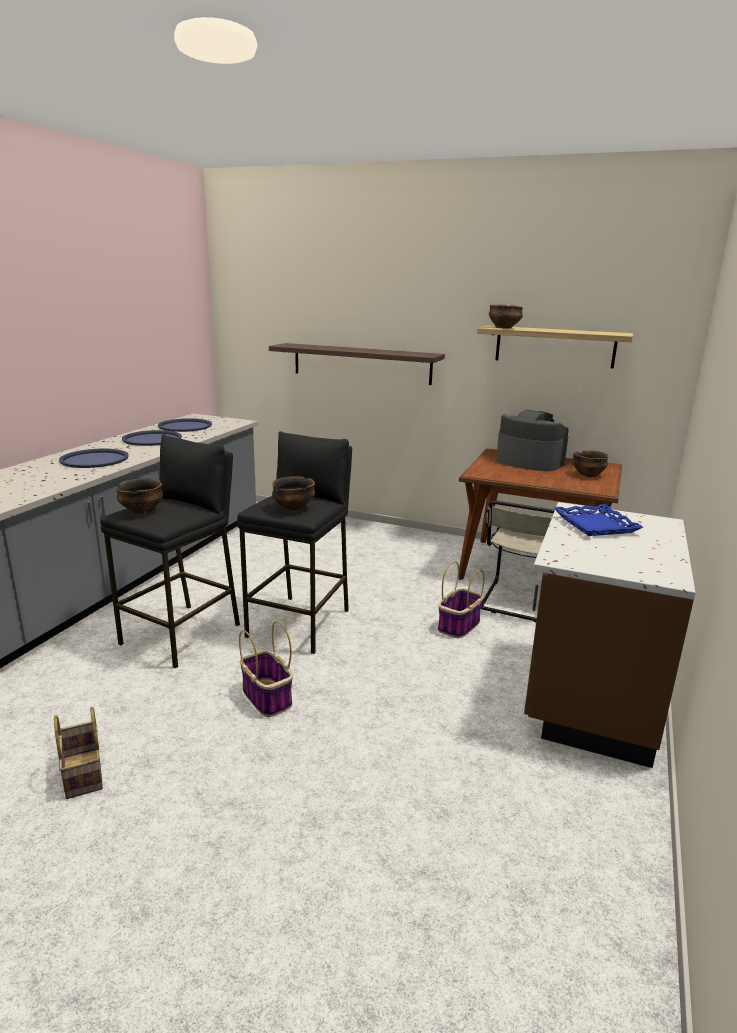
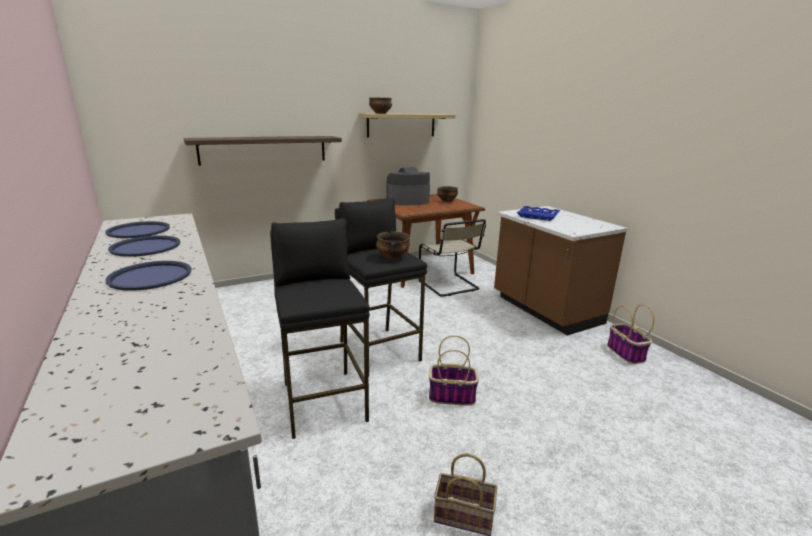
camera: 50 degrees left, 0 degrees up
(142, 511) = (308, 296): bowl -> none
(458, 626) = (450, 309): basket -> basket (626, 353)

